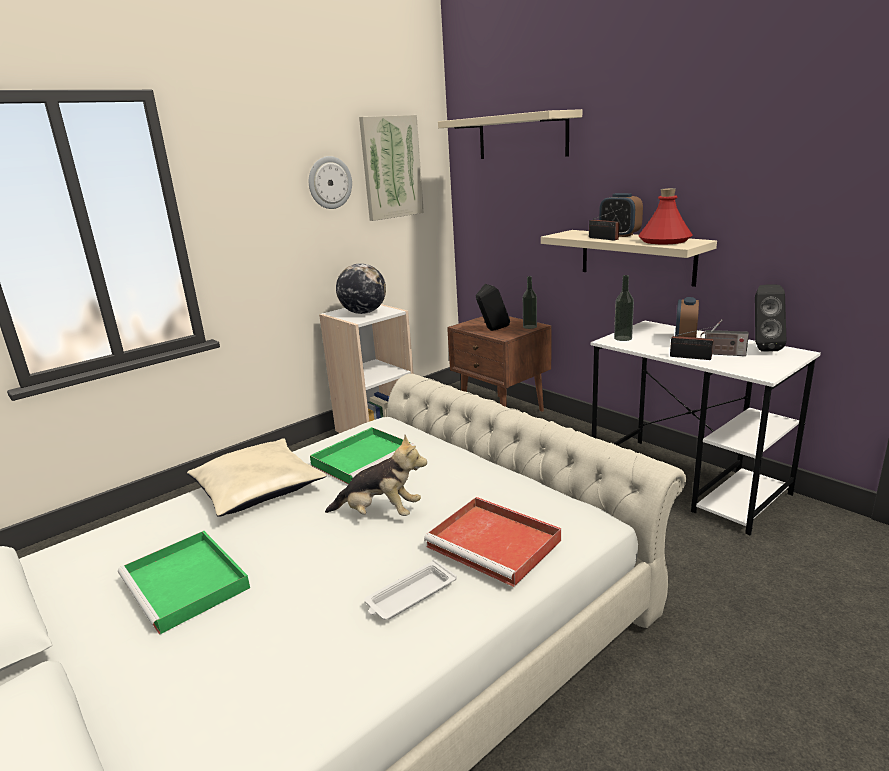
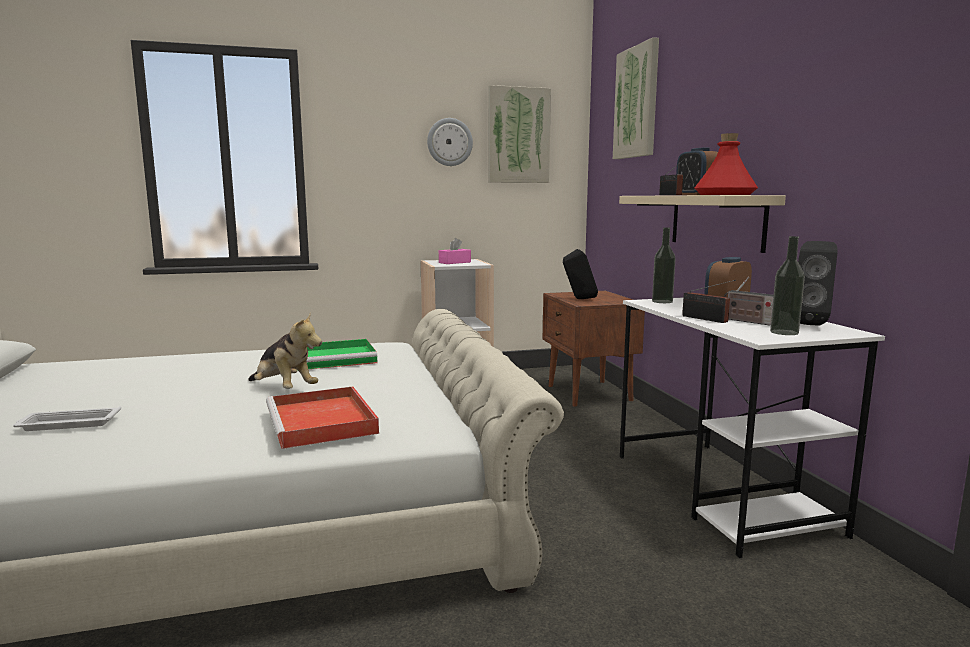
camera: 25 degrees right, 10 degrees down
(187, 584) = (93, 393): green tray -> none
(257, 488) = (233, 359): beige pillow -> none
(363, 313) = (454, 262): globe -> pink tissue box
(410, 596) = (204, 435): white tray -> white tray (67, 424)
(522, 136) = (637, 102): beige shelf -> picture
(530, 327) = (620, 301): bottle -> bottle (784, 332)

